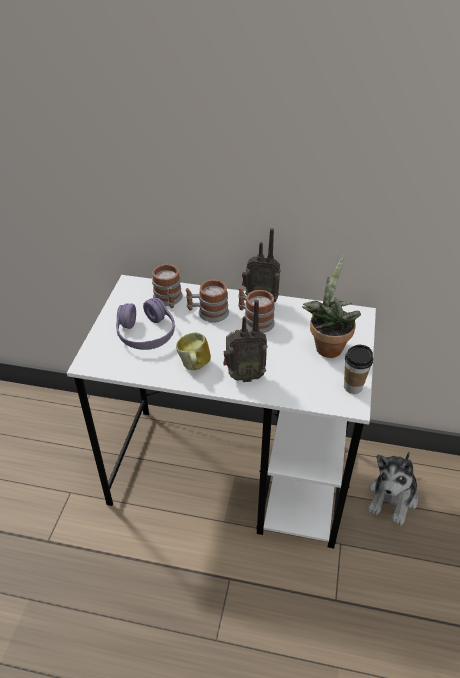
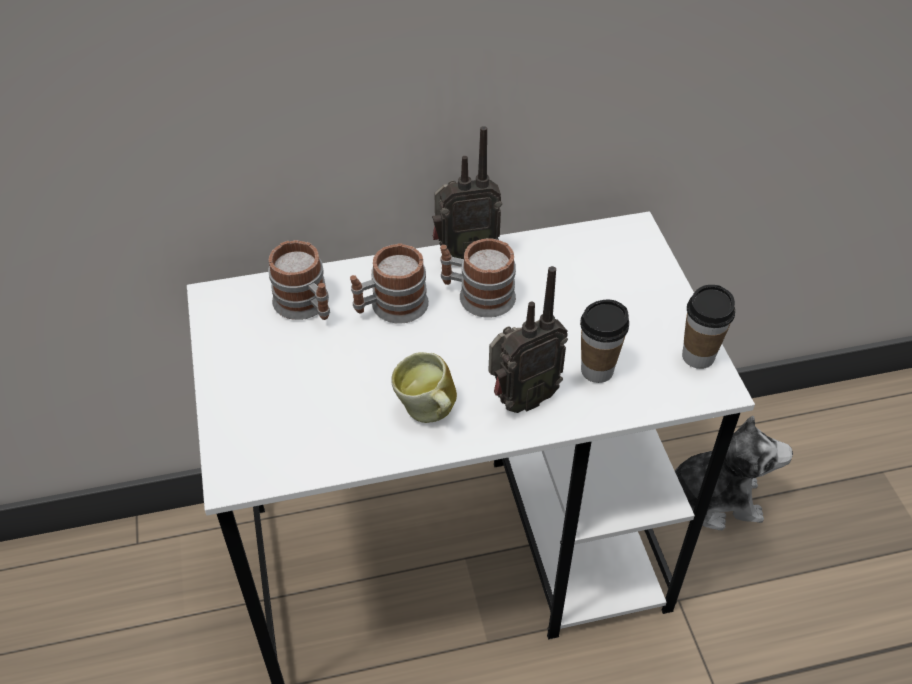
camera: 25 degrees left, 5 degrees up
(146, 334) = (306, 383): purple headphones -> none
(292, 375) = (597, 370): none -> cup
(327, 345) = (617, 300): potted plant -> none
(392, 498) = (714, 497): plush toy -> plush toy turned 90 degrees counterclockwise

